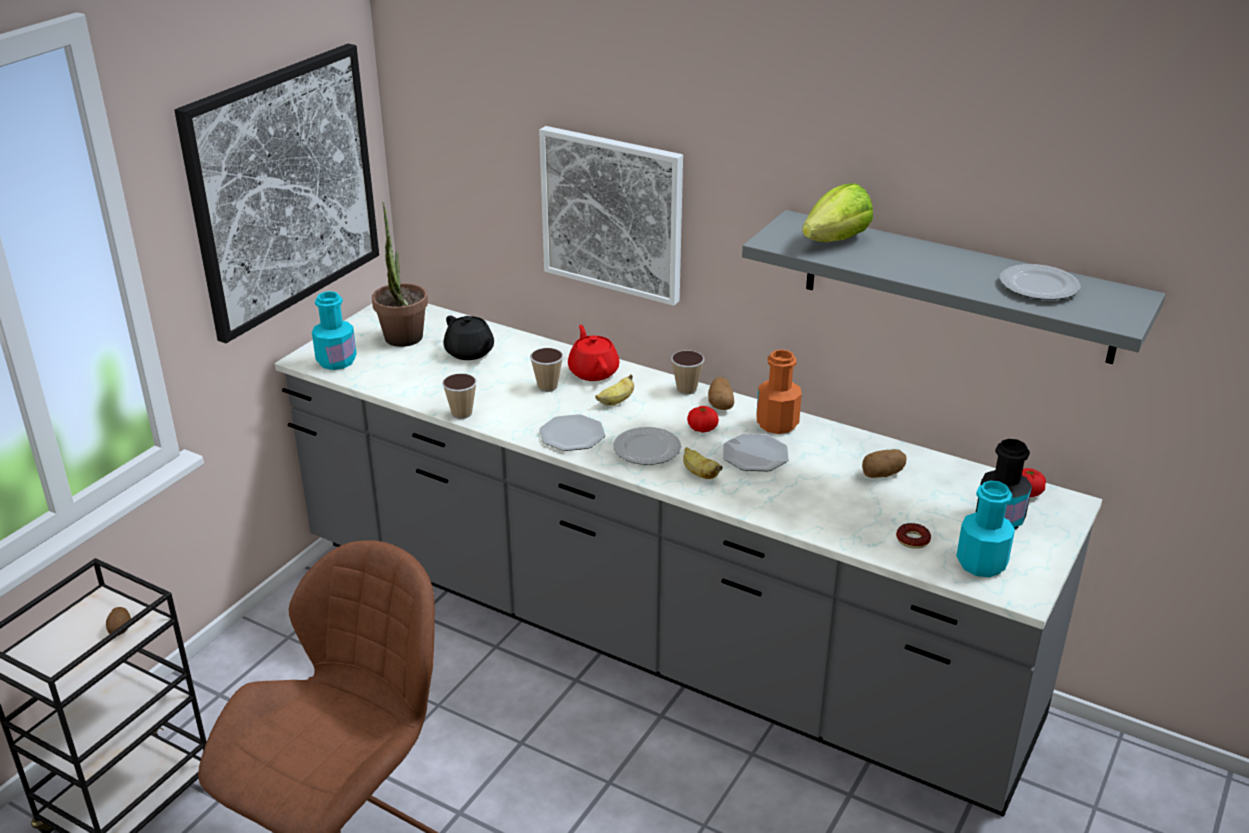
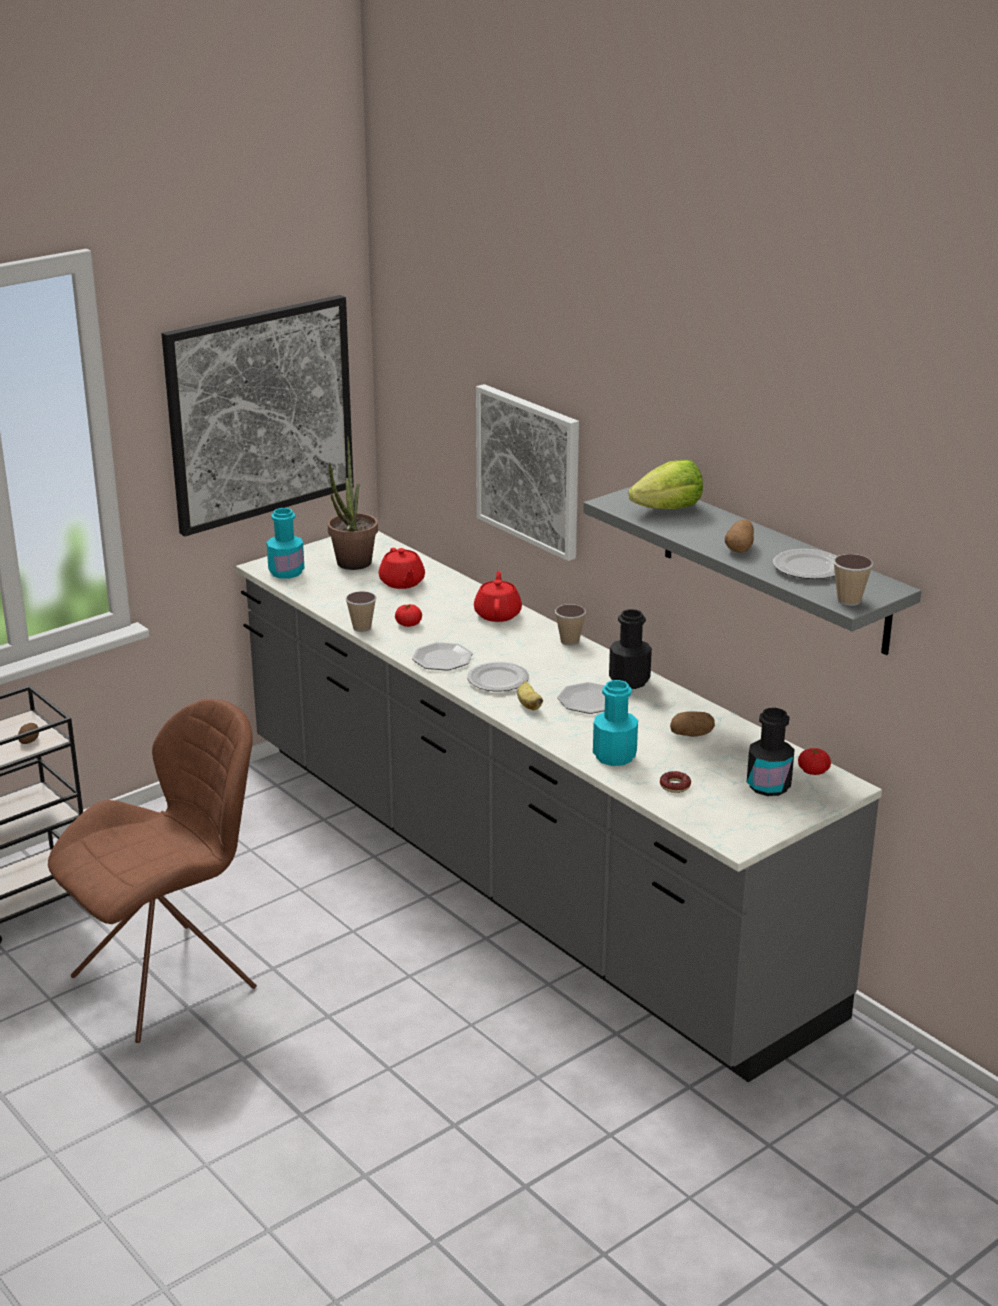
camera: 20 degrees right, 5 degrees down
(470, 352) = (402, 583): black teapot -> red teapot
(547, 387) = (449, 619): cup -> cup (849, 600)
(616, 401) = (500, 640): banana -> none
(702, 428) = (559, 673): tomato -> tomato (408, 624)
(720, 404) = (591, 657): potato -> potato (740, 548)
(777, 424) = (629, 680): orange bottle -> black bottle
(981, 563) = (721, 813): turquoise bottle -> turquoise bottle (614, 756)

